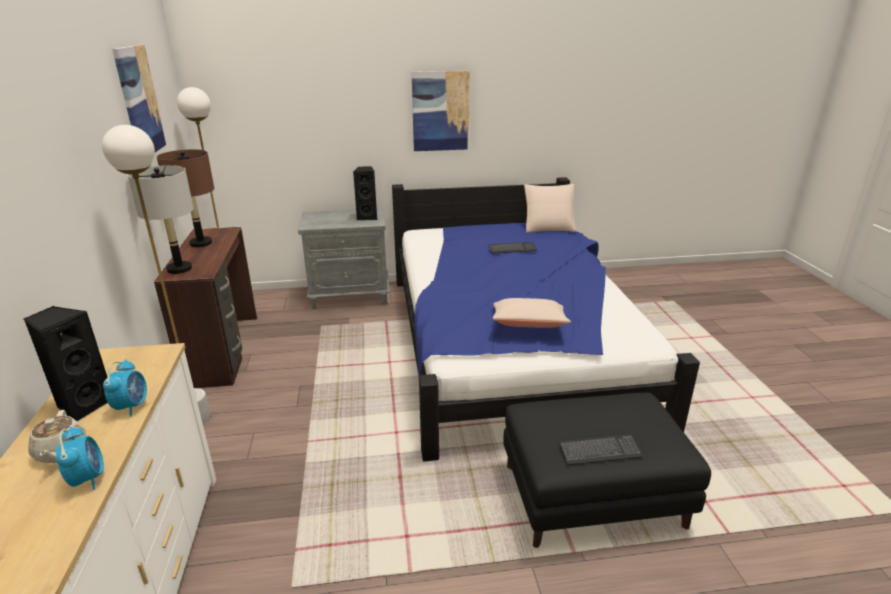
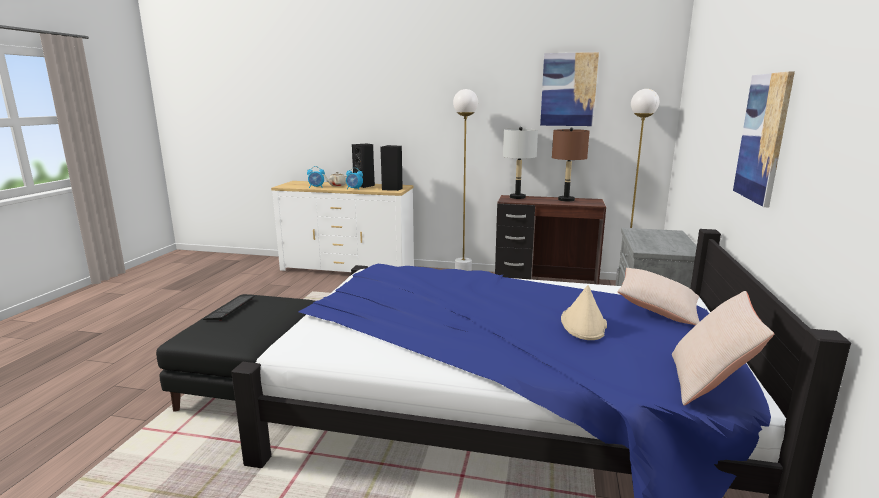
camera: 110 degrees right, 10 degrees down
(367, 217) = (664, 248): black speaker -> black speaker (392, 189)
(512, 249) = (583, 324): keyboard -> beige hat
(528, 325) = (379, 295): beige pillow -> beige pillow (657, 309)

